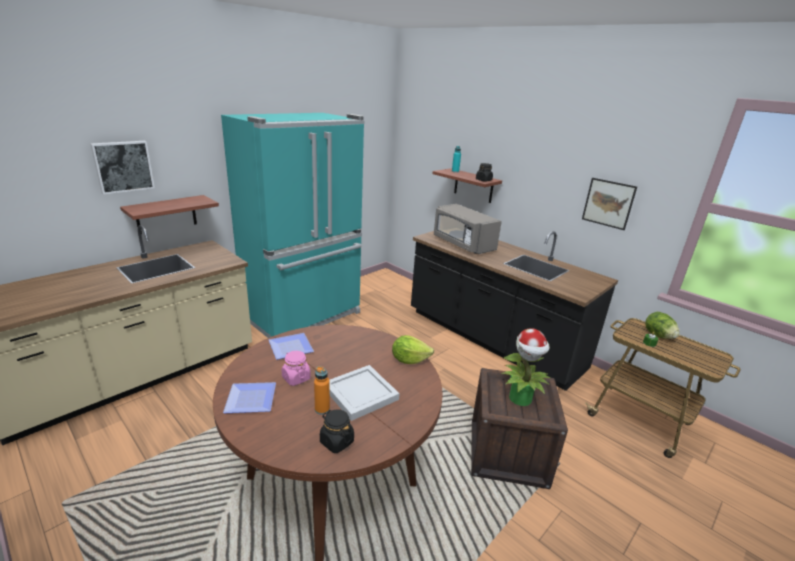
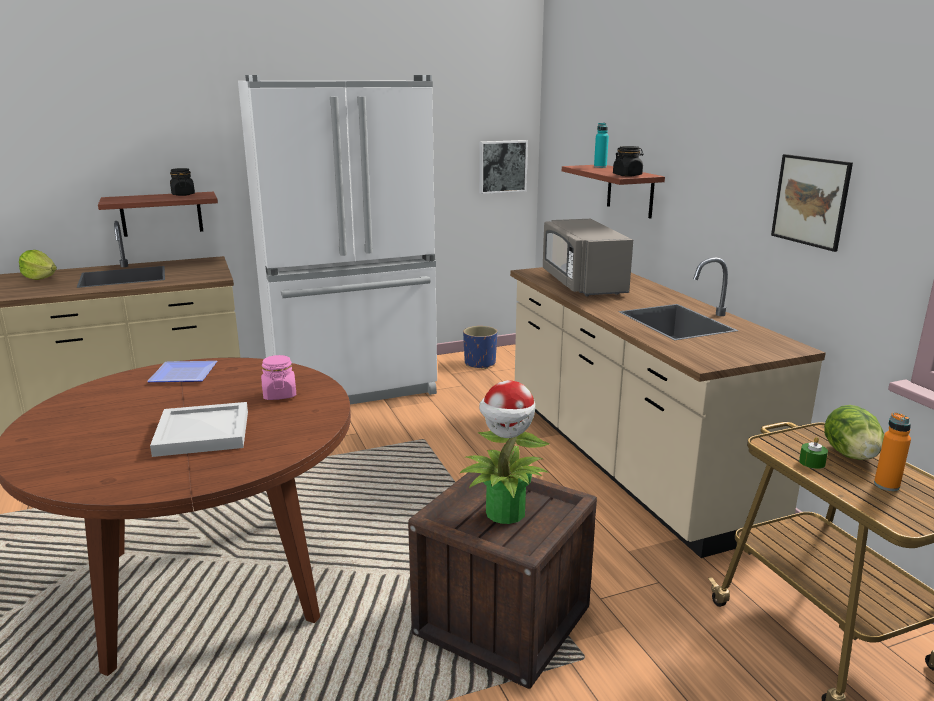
camera: 25 degrees right, 5 degrees down
(123, 166) = (106, 145): picture -> picture (502, 166)
(253, 398) = (72, 415): plate -> none
(296, 378) = (147, 404): pink jar -> pink jar (279, 394)
(305, 316) = (353, 388): turquoise fridge -> white fridge
(322, 409) = (134, 439): orange bottle -> orange bottle (886, 485)
(336, 442) = (105, 473): black jar -> black jar (183, 194)
(368, 287) = (479, 363): none -> blue planter
(409, 360) = (319, 409): lettuce -> lettuce (40, 278)
(492, 339) = (627, 460): black counter -> beige counter

